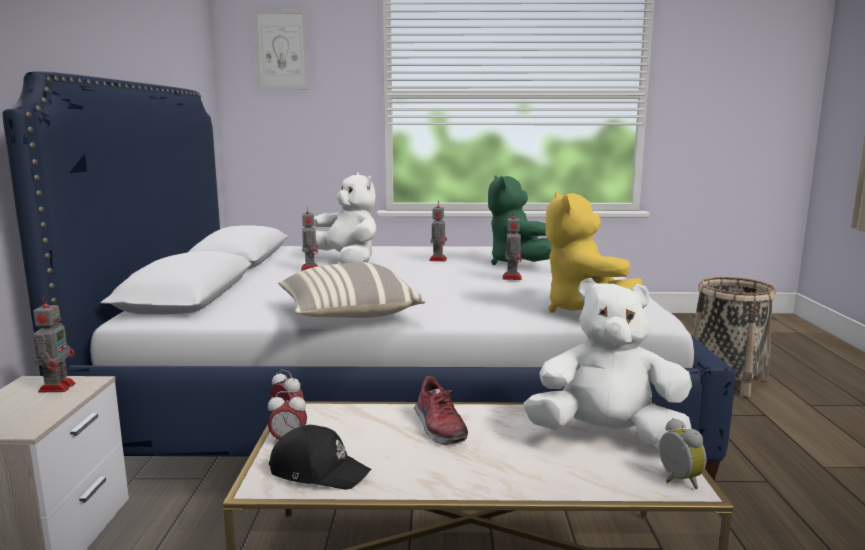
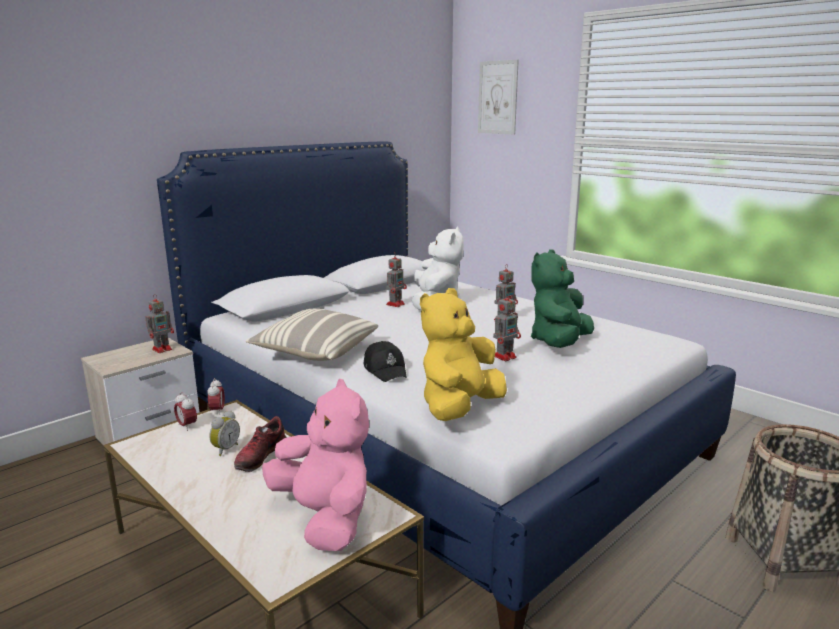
camera: 45 degrees right, 5 degrees up
(318, 471) = (161, 450): black cap -> black cap (385, 370)
(607, 436) = (325, 518): white plush toy -> pink plush toy
(677, 480) = (282, 572): alarm clock -> alarm clock (225, 449)

